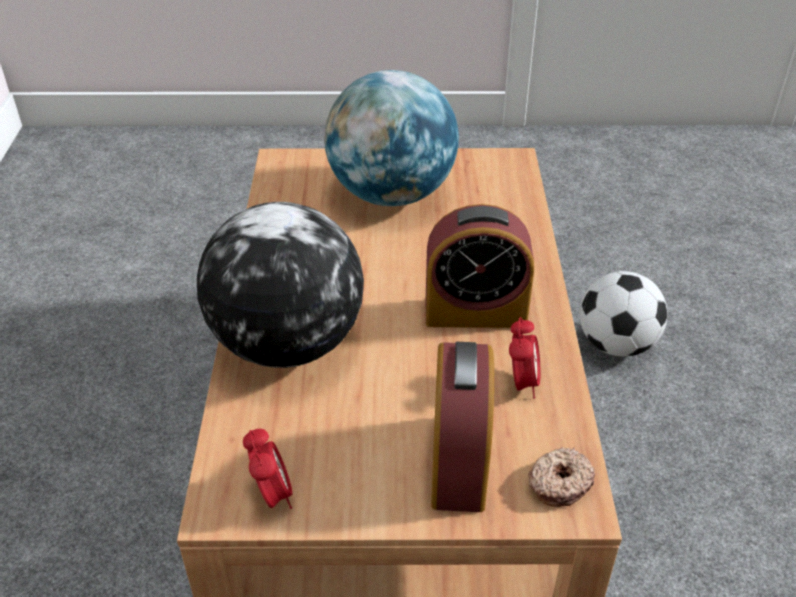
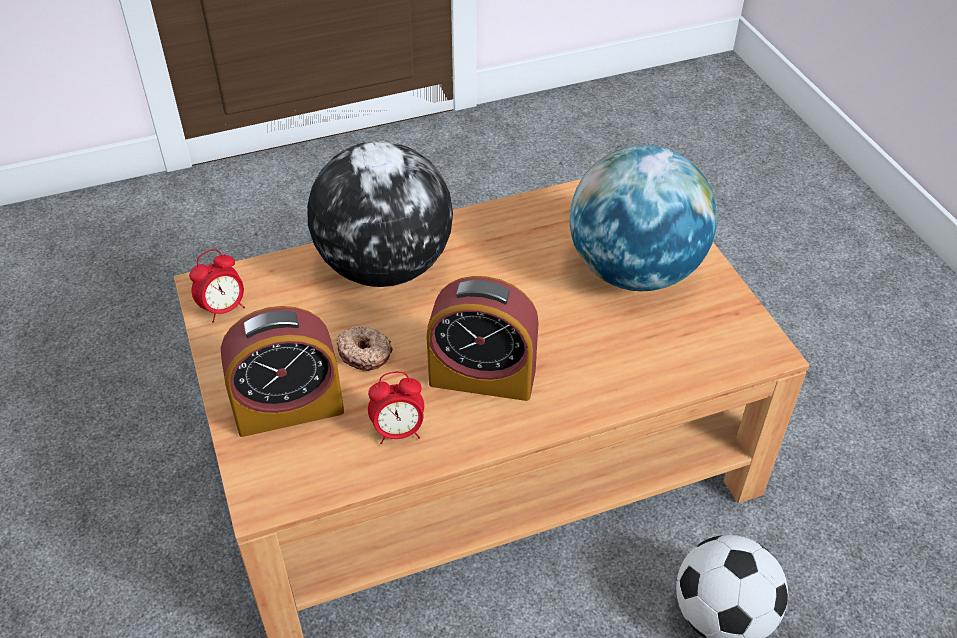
camera: 70 degrees right, 5 degrees up
(475, 312) = (482, 377): alarm clock -> alarm clock turned 60 degrees counterclockwise
(559, 483) = (284, 481): donut -> donut (365, 353)

